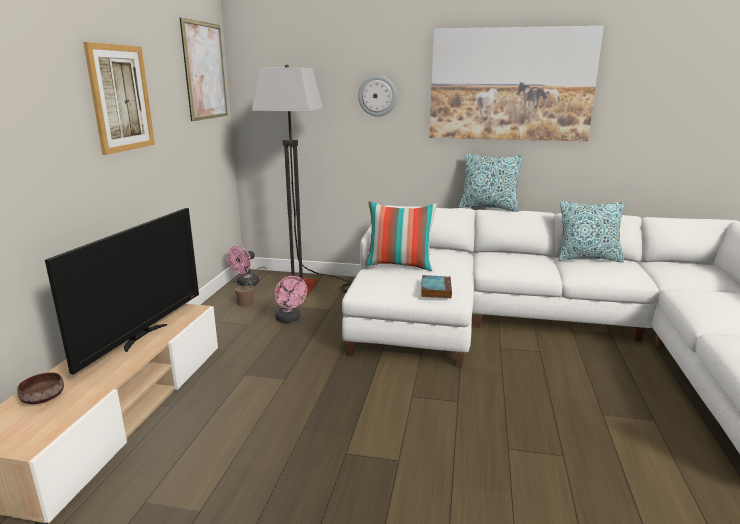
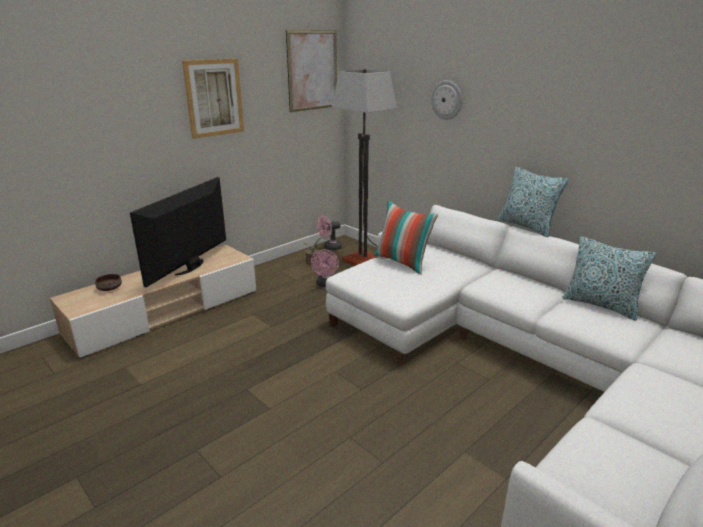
camera: 35 degrees right, 5 degrees up
(142, 336) = (192, 267): television -> television turned 150 degrees clockwise
(435, 289) = (397, 291): book -> none
(510, 85) = (568, 100): picture -> none

